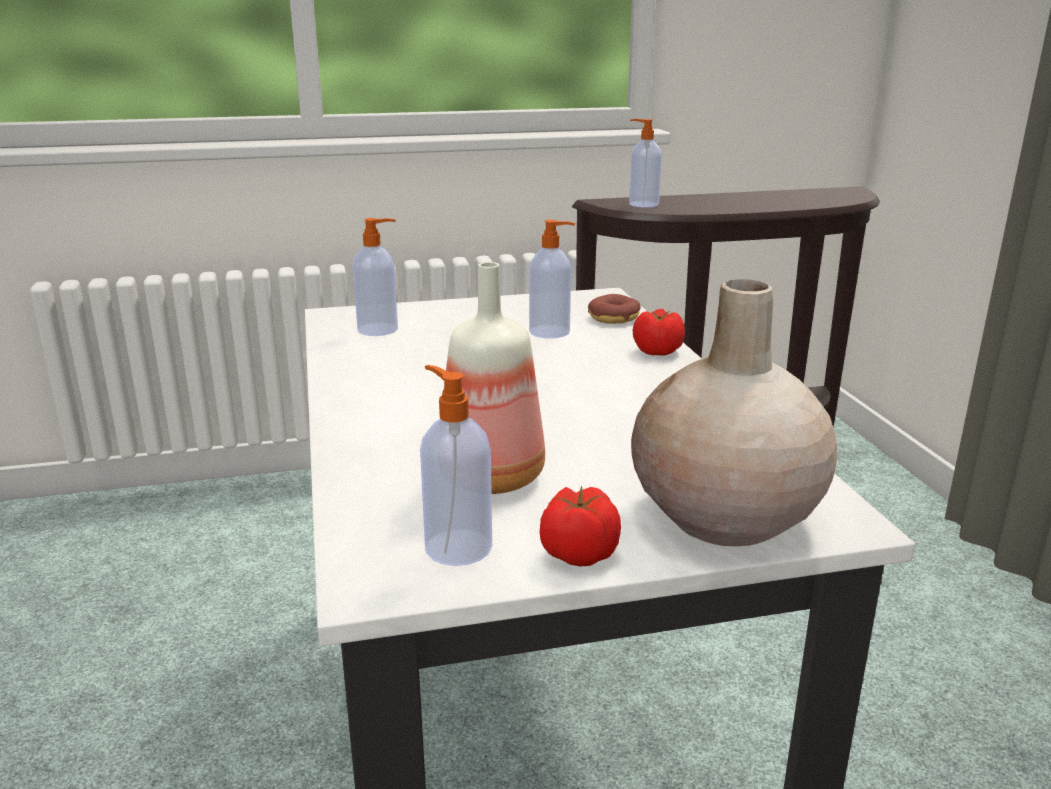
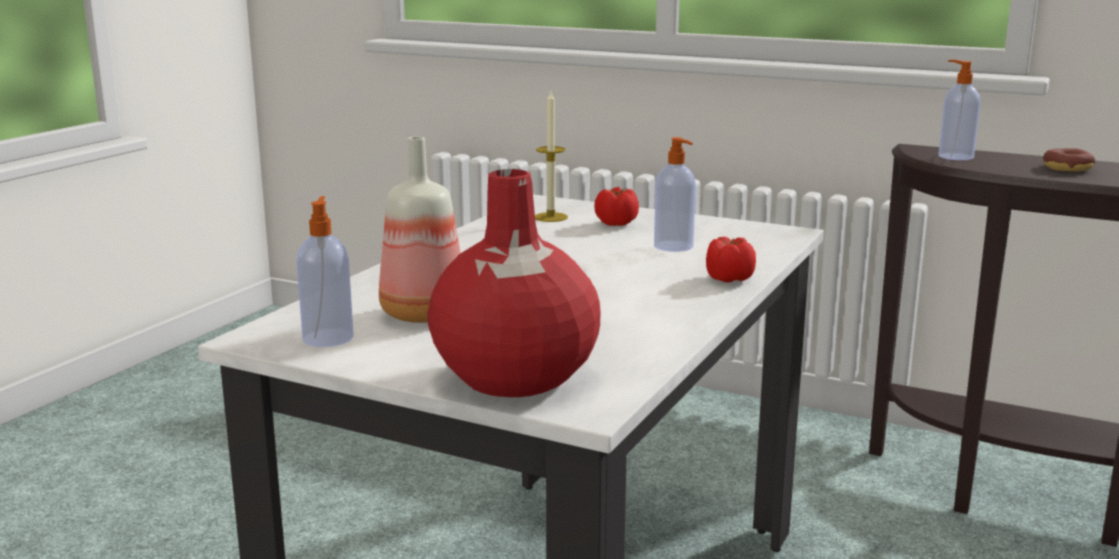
camera: 40 degrees right, 5 degrees down
(379, 330) = (550, 217): soap dispenser -> candle
(578, 554) = (381, 362): tomato -> tomato (615, 223)
(614, 318) = (754, 249): donut -> donut (1067, 168)
(725, 516) = (514, 378): beige vase -> red vase

